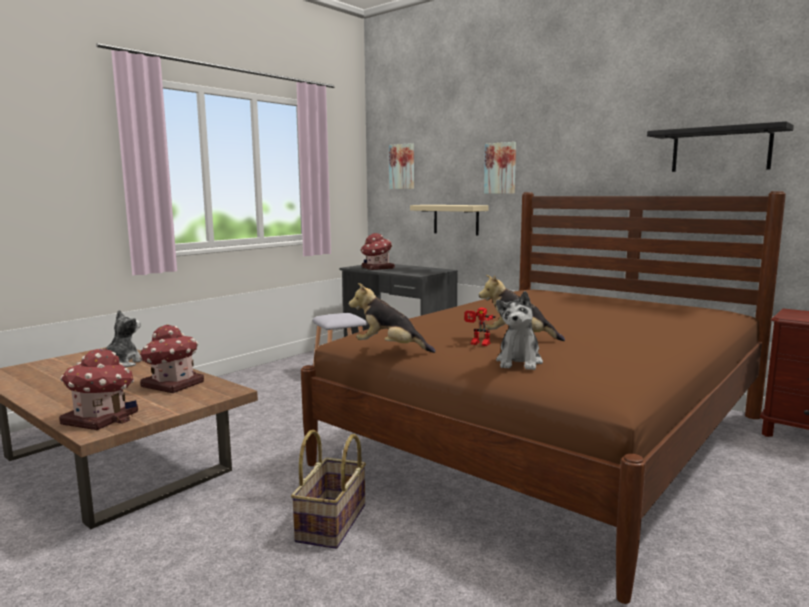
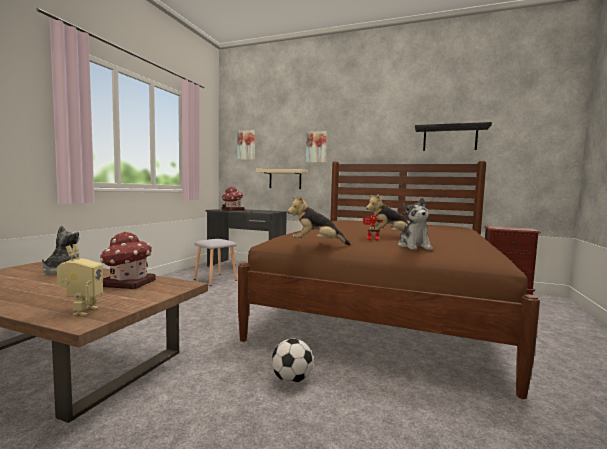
camera: 20 degrees left, 5 degrees down
(102, 418) = (81, 311): toy house -> toy robot
(333, 523) = (292, 380): basket -> football

